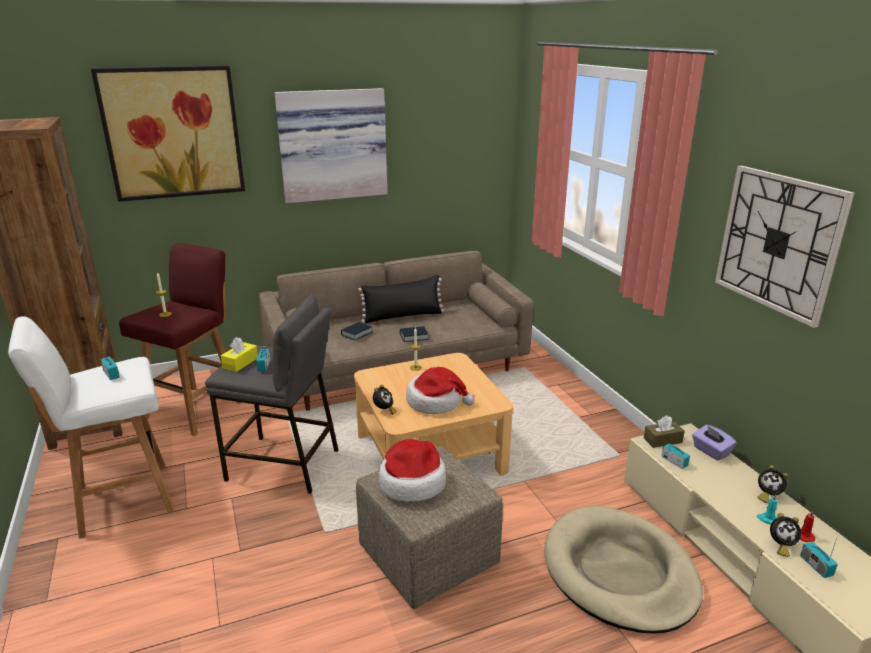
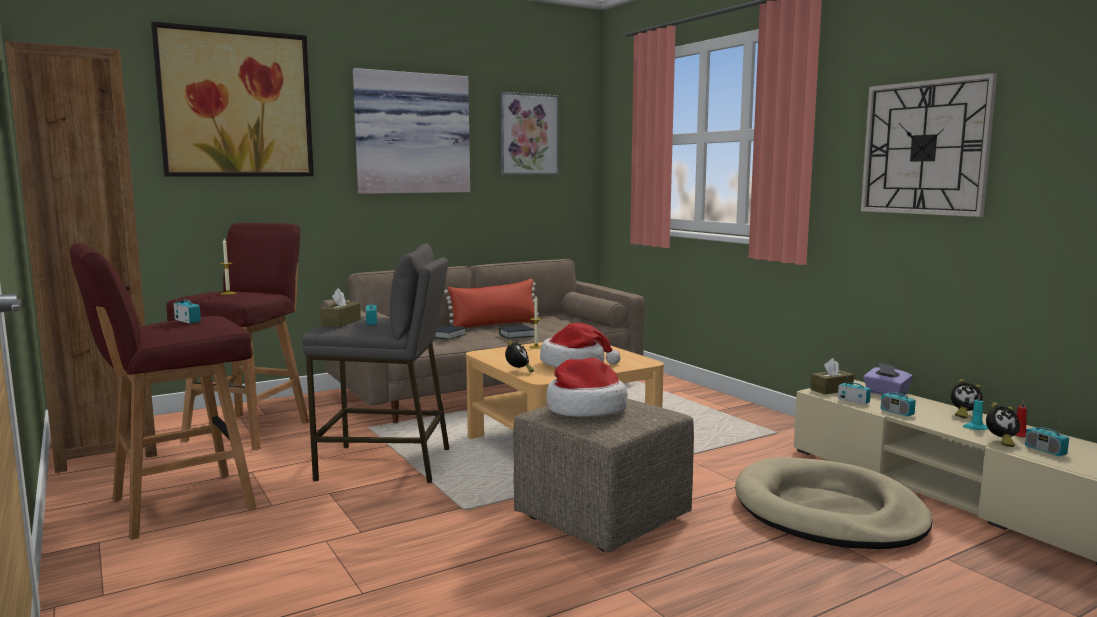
camera: 10 degrees left, 15 degrees down
(121, 500) = (178, 505): white stool -> red stool
(240, 363) = (341, 322): yellow tissue box -> brown tissue box
(403, 316) = (495, 325): black pillow -> red pillow
(444, 135) = (528, 134): none -> picture
(706, 485) = (897, 412): none -> radio

